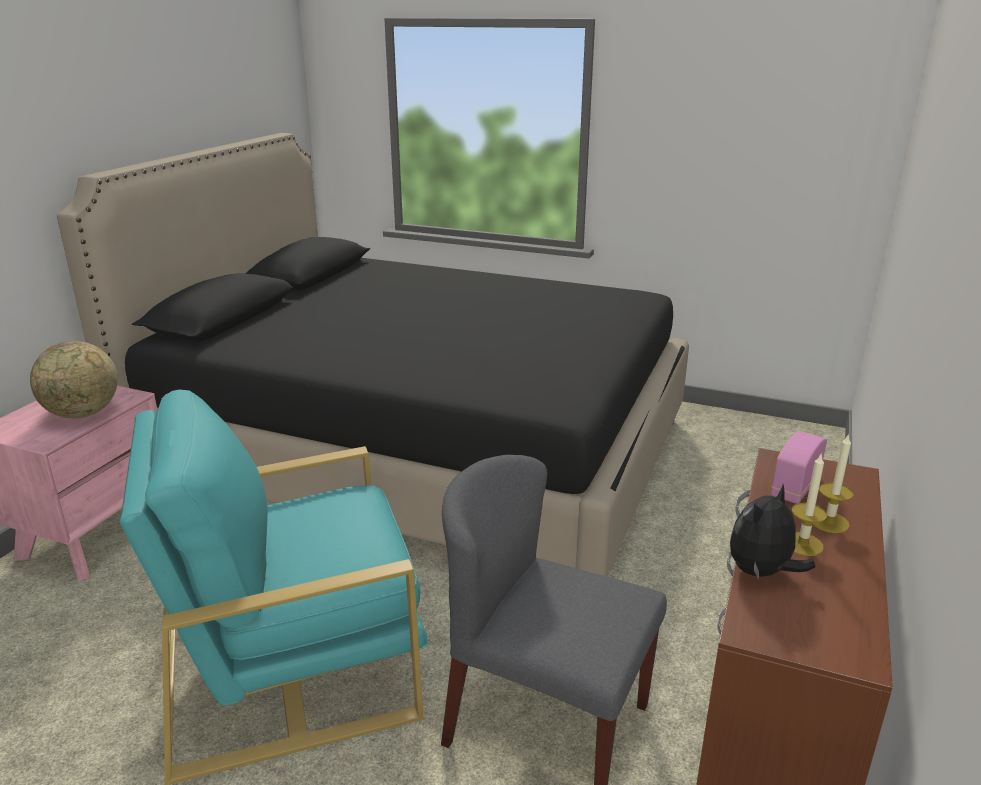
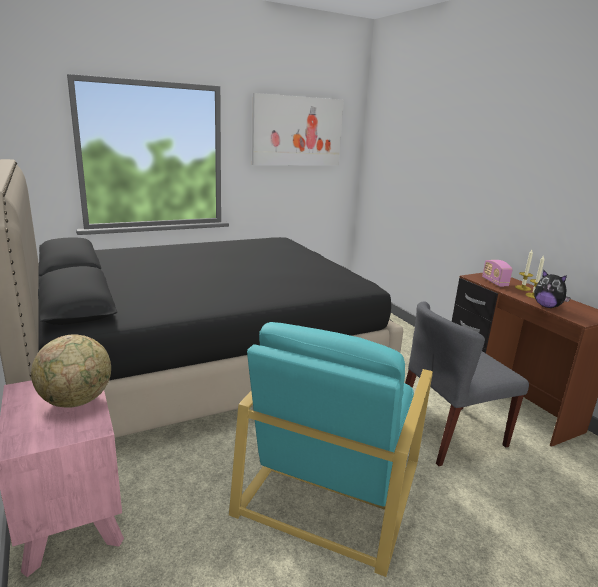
camera: 50 degrees left, 5 degrees down
(743, 96) = (297, 131): none -> picture
(762, 572) = (547, 306): plush toy -> plush toy turned 45 degrees counterclockwise

